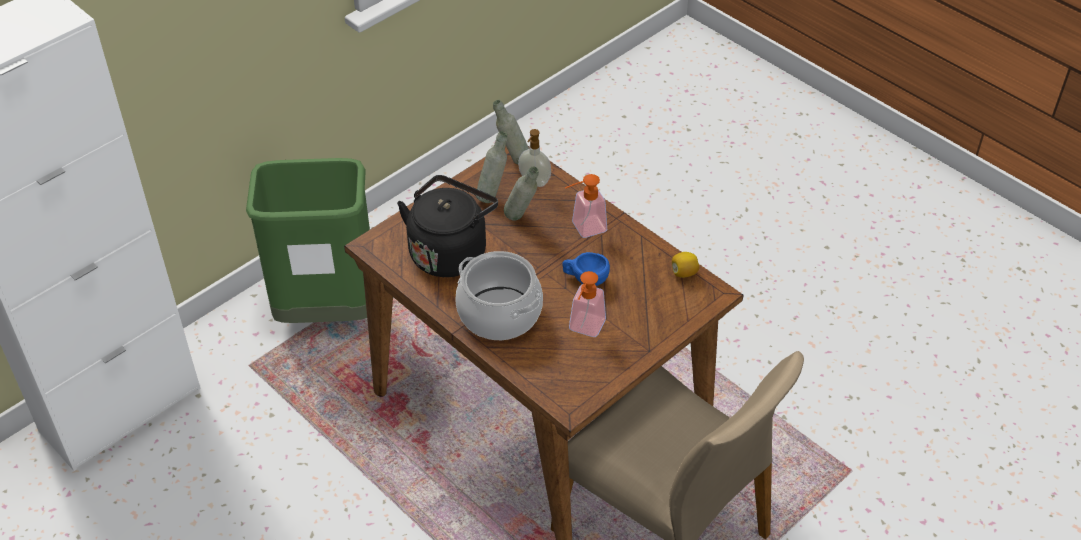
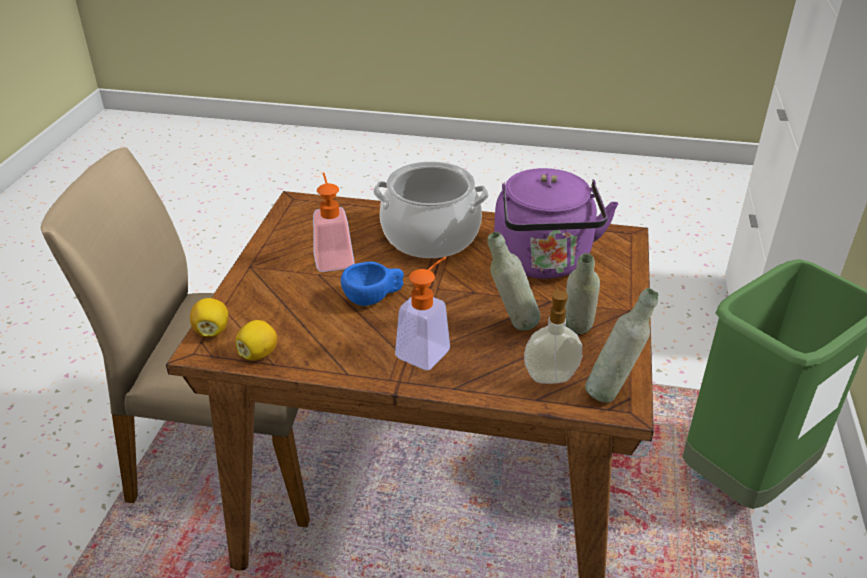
camera: 145 degrees right, 10 degrees down
(450, 251) = (544, 263): black kettle -> purple kettle
(704, 304) = (212, 331): none -> lemon

